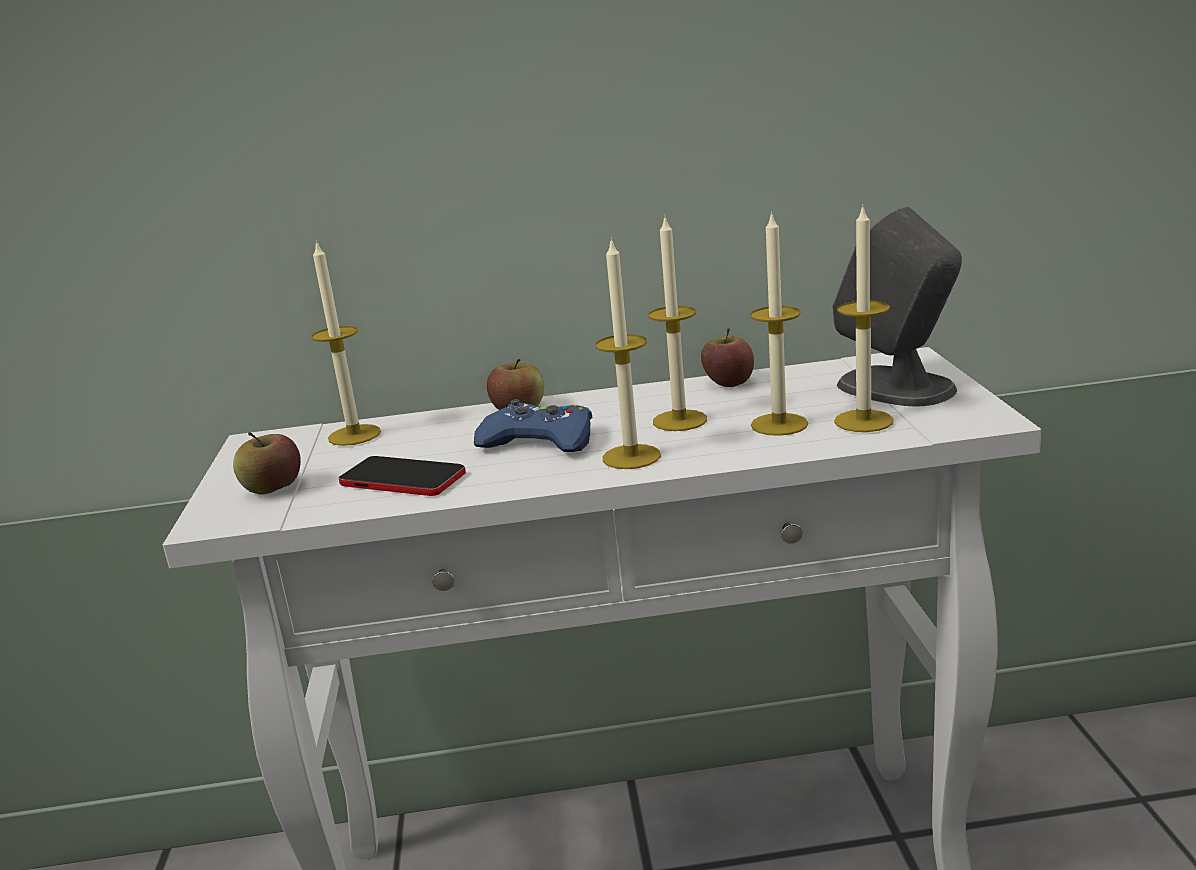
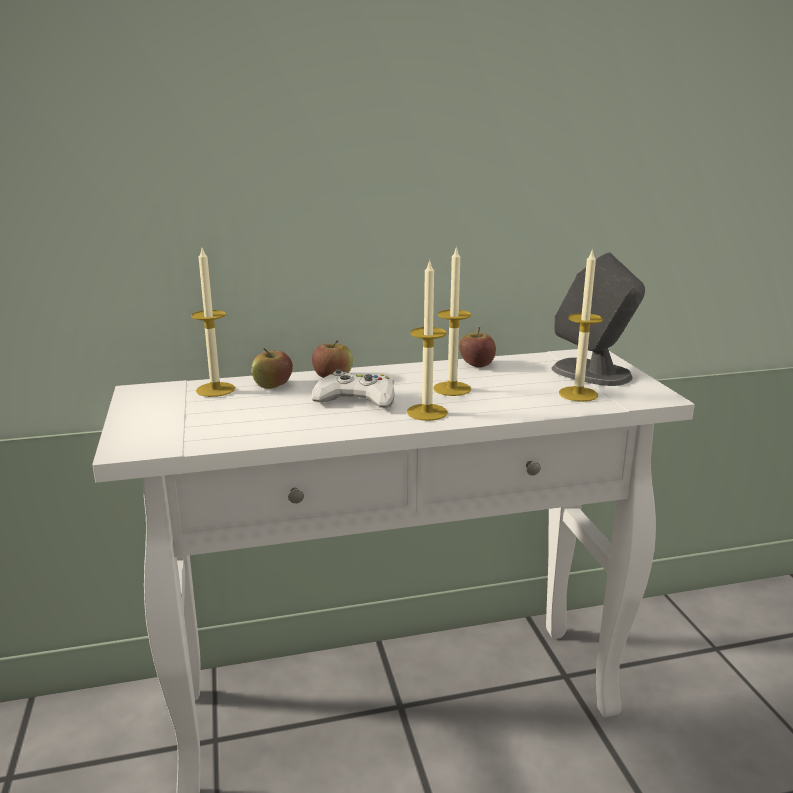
camera: 10 degrees left, 0 degrees up
(273, 488) = (166, 426): apple -> apple (273, 385)
(402, 479) = (264, 422): phone -> none
(539, 441) = (356, 399): blue game controller -> white game controller
(779, 424) = (521, 394): candle -> none

